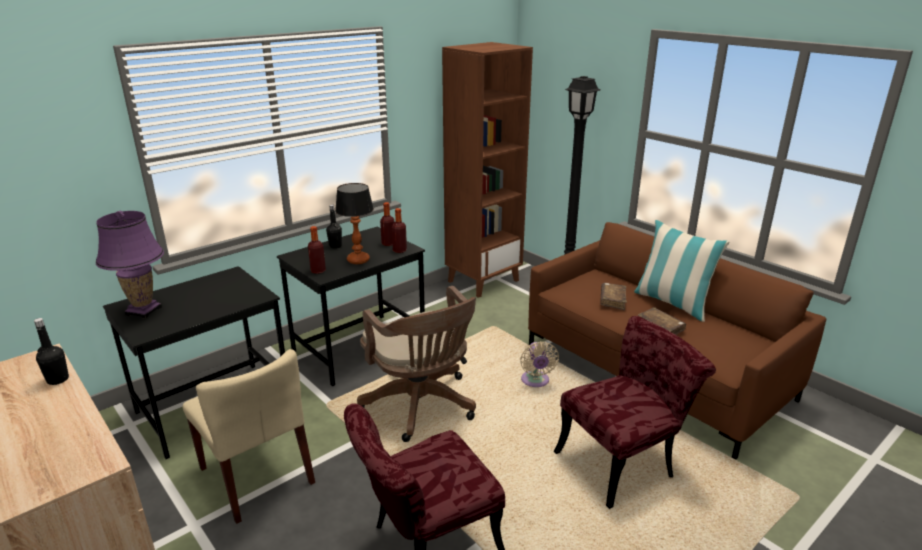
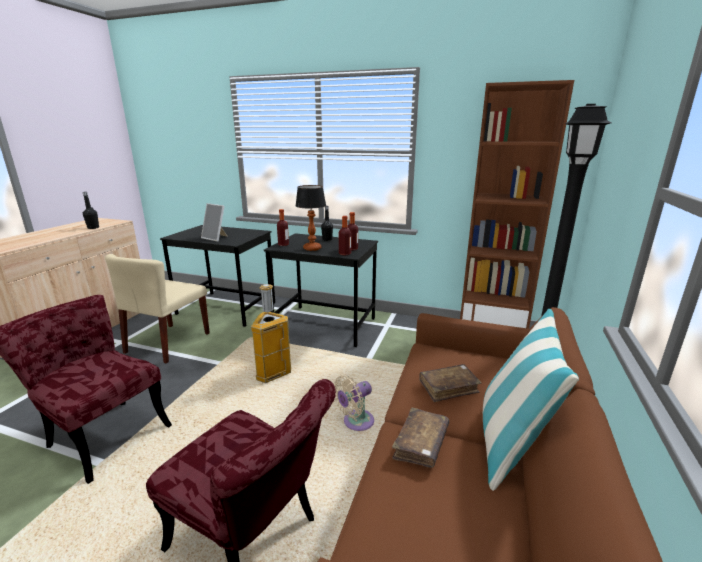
camera: 60 degrees right, 5 degrees down
(144, 311) = (199, 230): purple table lamp -> none
(214, 304) = (216, 238): none -> picture frame
(422, 406) = (272, 374): brown office chair -> trash can

